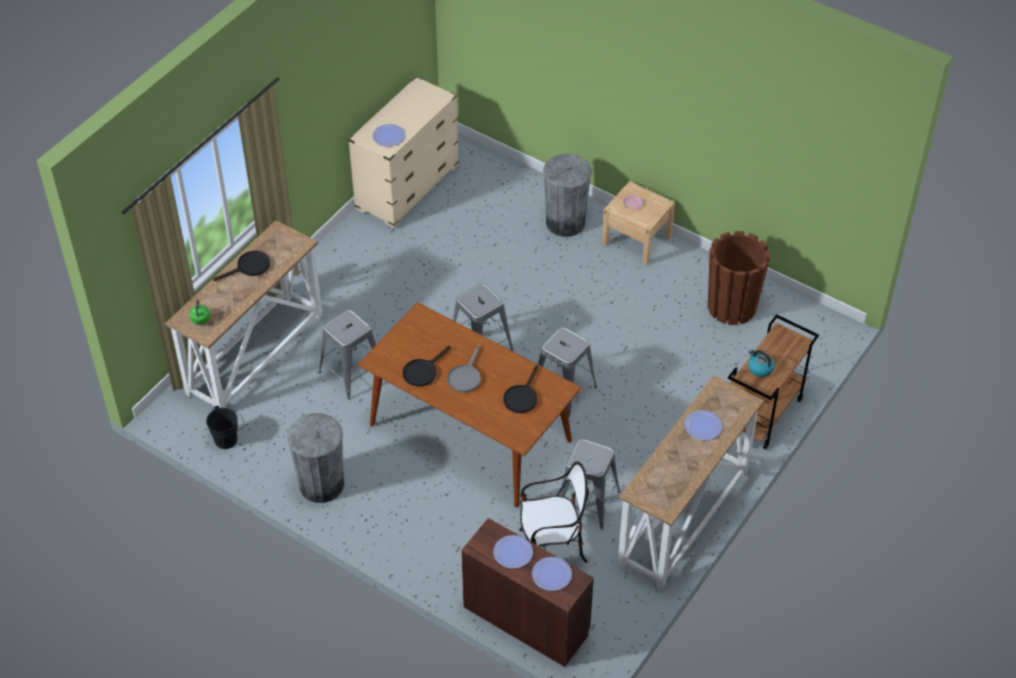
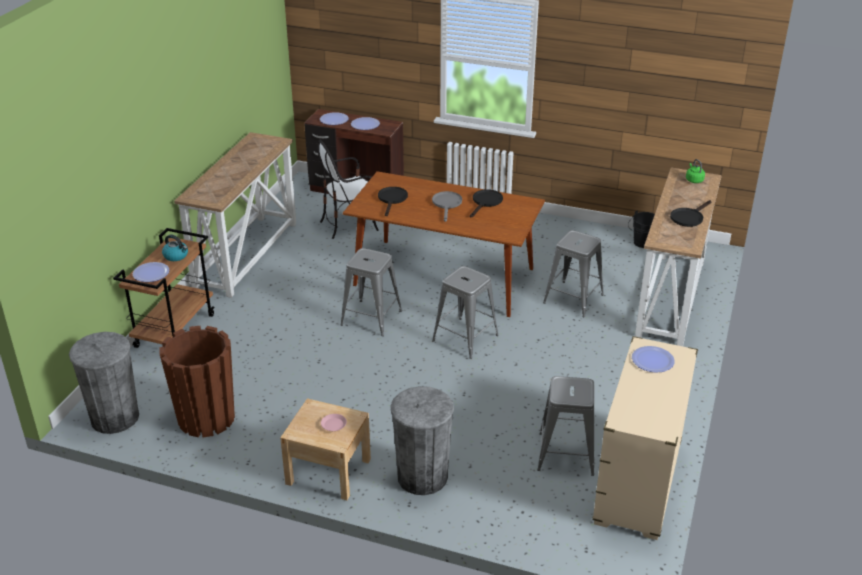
camera: 165 degrees right, 15 degrees down
(321, 484) = (547, 231): grey trash can -> grey trash can (115, 417)
(587, 502) = (328, 252): grey stool -> grey stool (566, 454)
(703, 426) = (228, 179): plate -> plate (151, 273)

